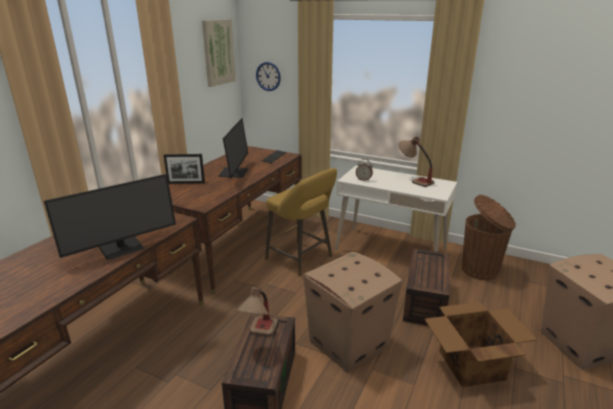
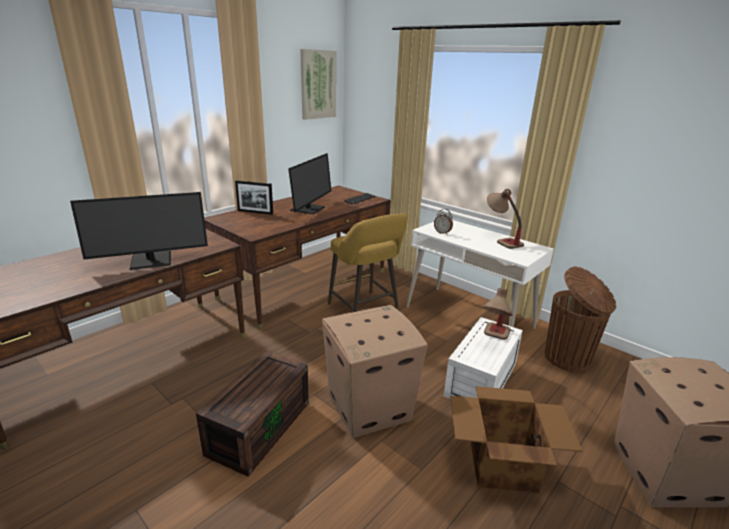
camera: 15 degrees right, 0 degrees up
(260, 337) = (260, 376): table lamp -> table lamp (494, 339)
(268, 76) = (369, 114): wall clock -> none
(426, 302) = (482, 381): brown storage box -> white storage box

